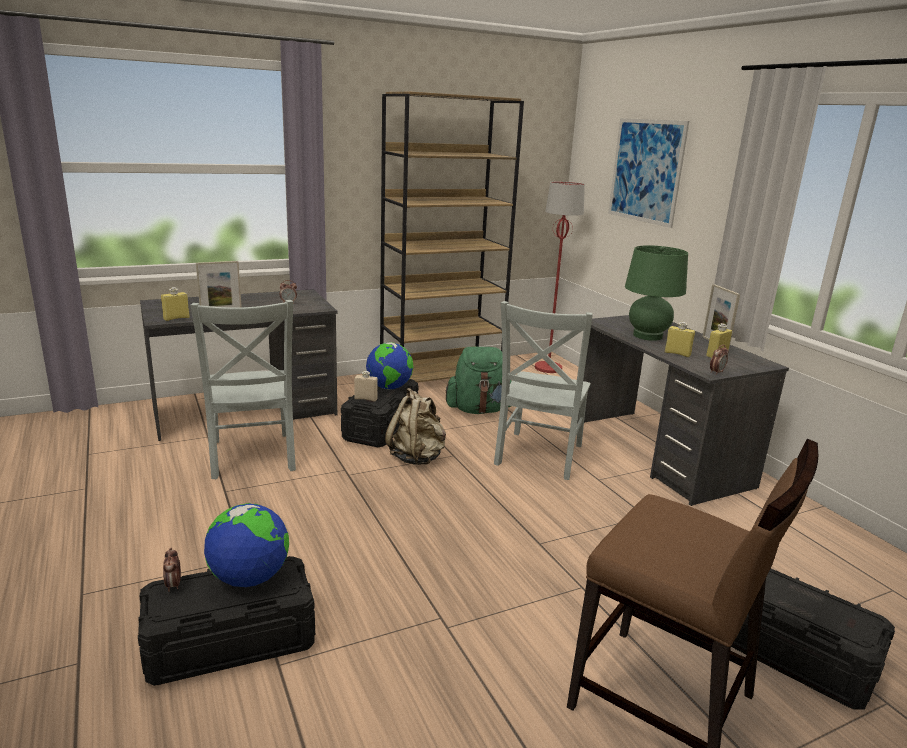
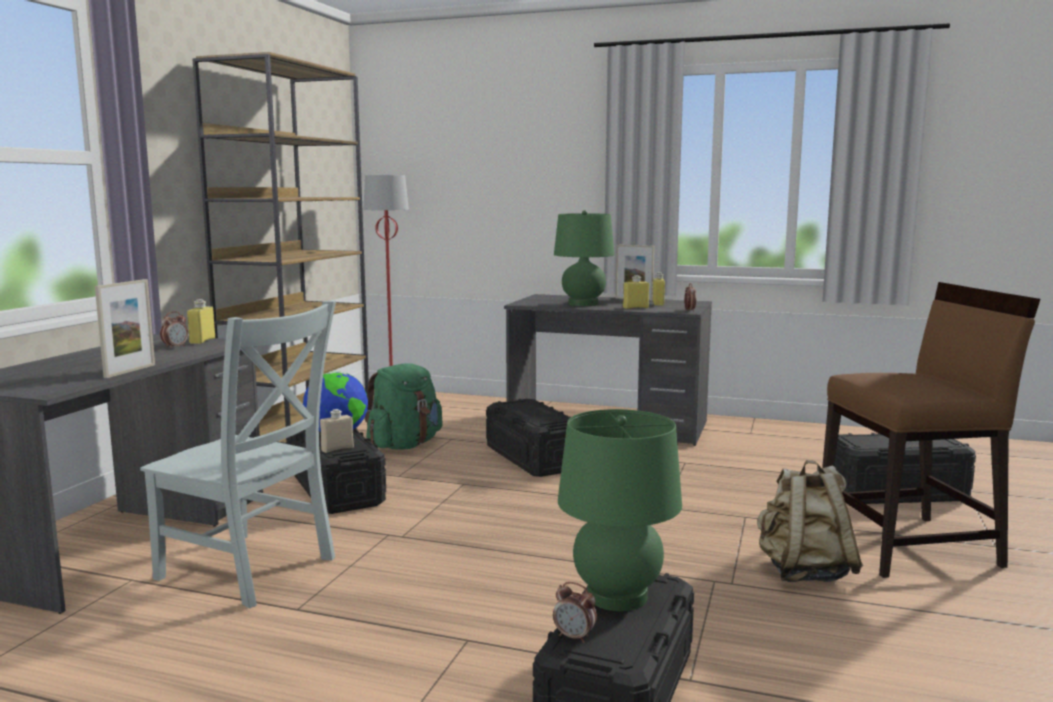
camera: 45 degrees left, 10 degrees down
(176, 318) = (69, 385): yellow bottle -> yellow bottle (202, 341)
(249, 578) = (617, 596): globe -> green table lamp
(417, 457) = (435, 497): beige backpack -> beige backpack (804, 573)
(538, 456) = (533, 458): grey chair -> black storage box
(646, 171) = (478, 154): picture -> none

